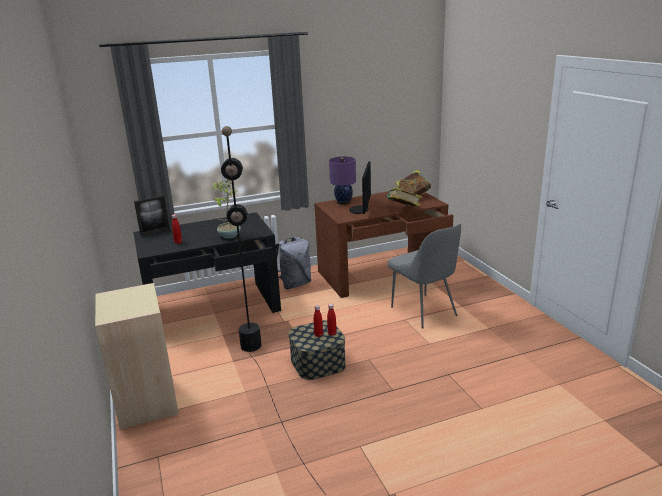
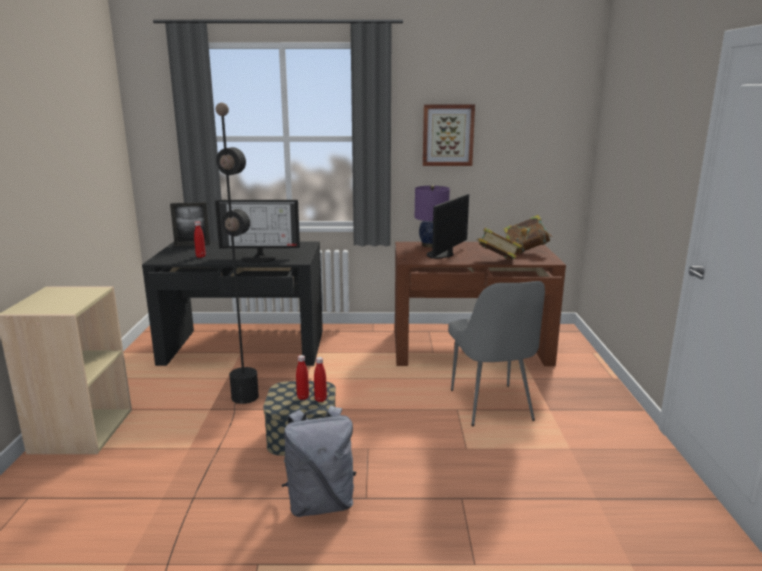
camera: 20 degrees right, 5 degrees down
(229, 236) = (259, 258): potted plant -> monitor
(294, 284) = (355, 340): grey backpack -> grey backpack (320, 503)
(342, 116) = (448, 135): none -> picture

